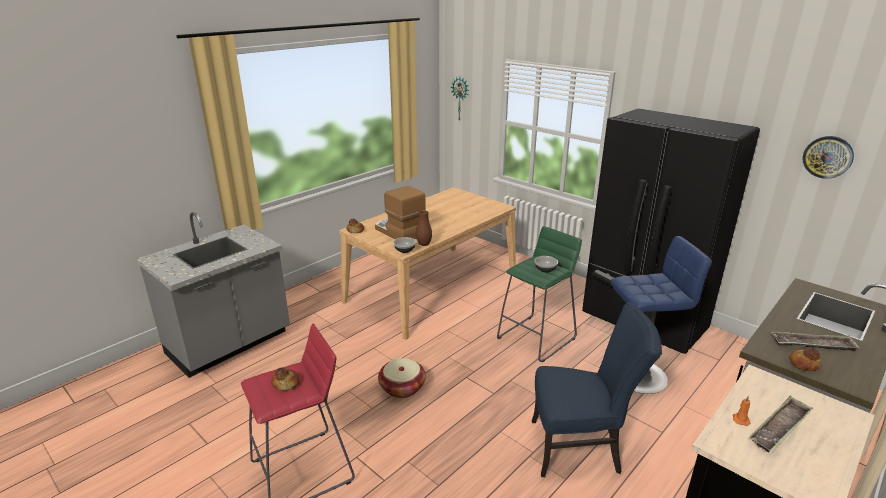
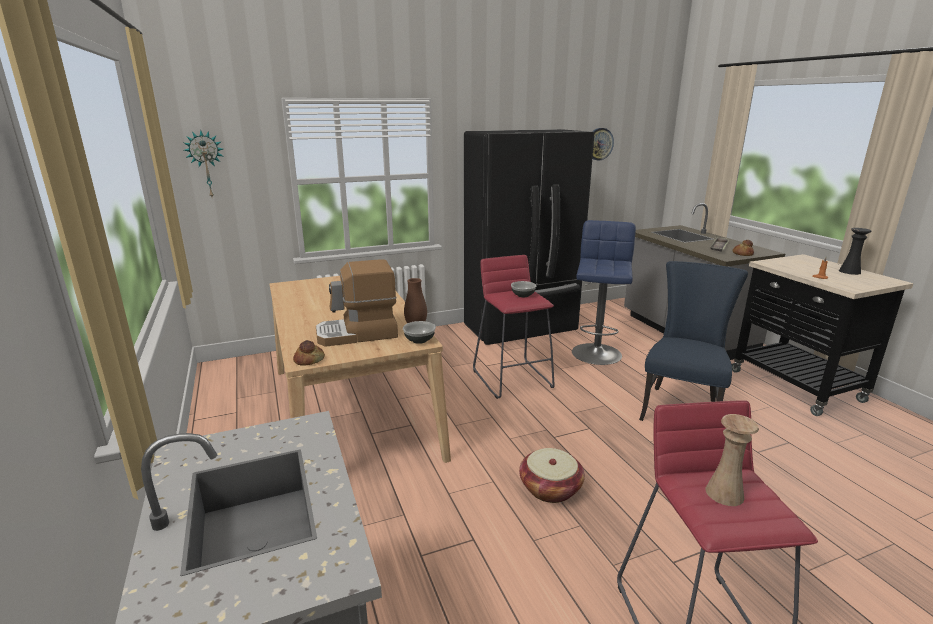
camera: 65 degrees left, 5 degrees down
(286, 383) = (724, 493): bread -> beige vase
(537, 338) = (513, 378): green stool -> red stool
(780, 428) = (826, 272): tray -> none
(818, 453) = (849, 271): none -> black vase

